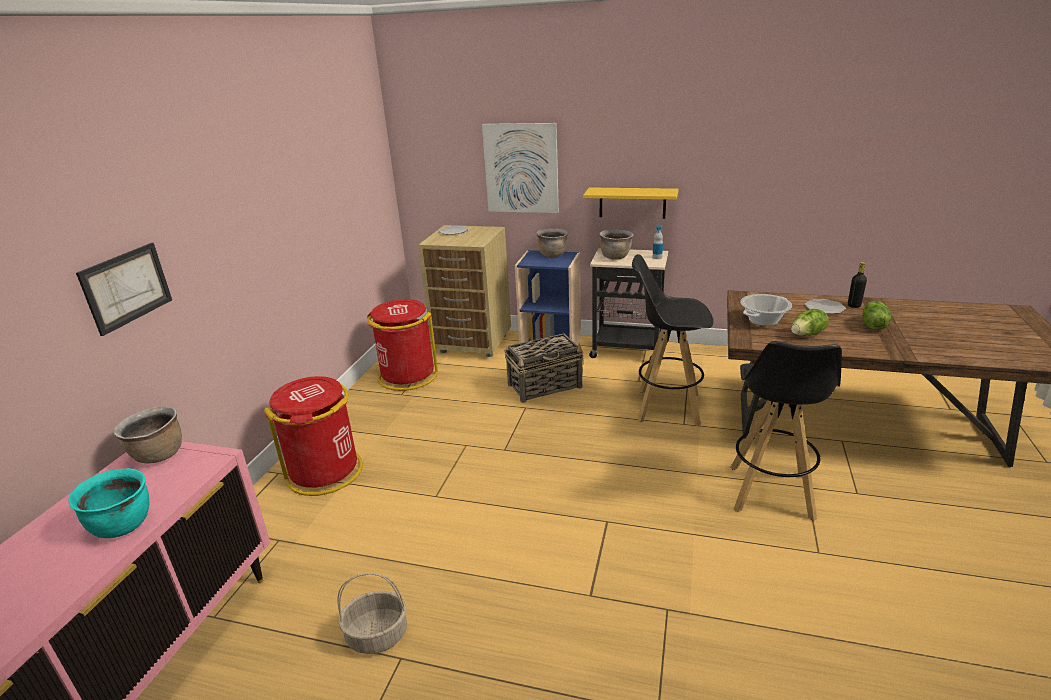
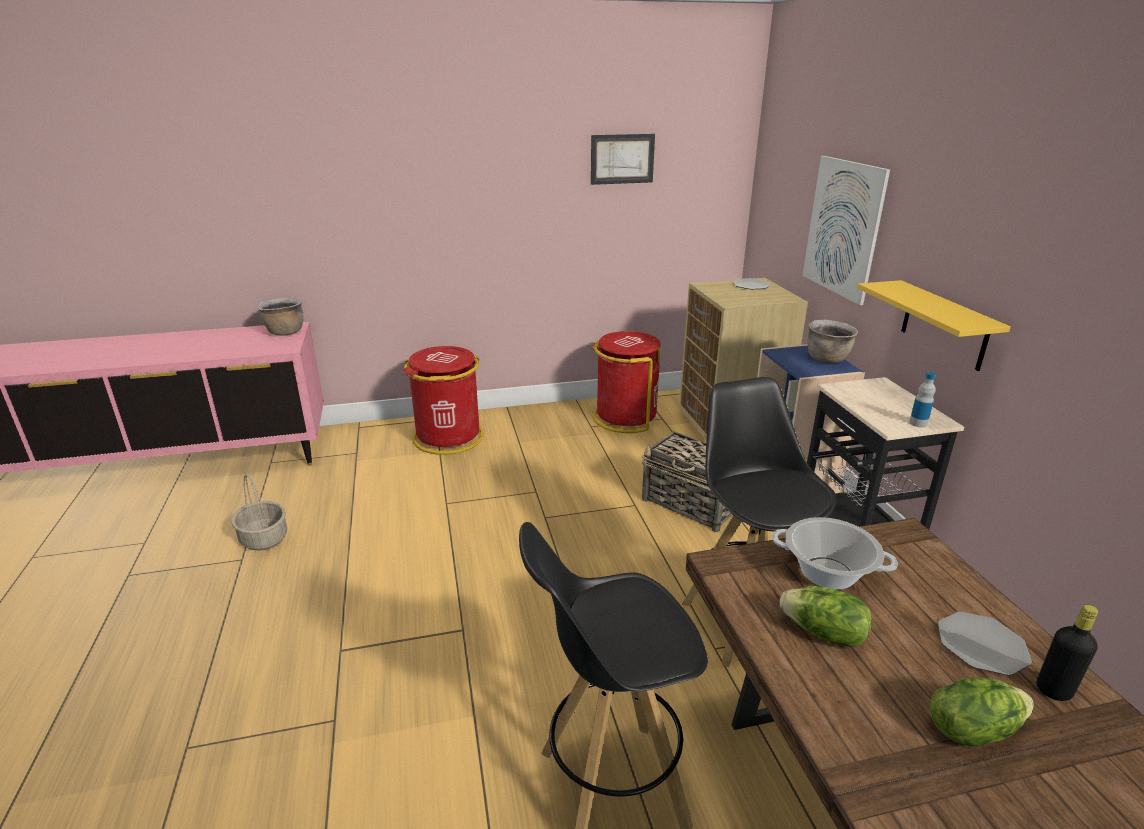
camera: 60 degrees right, 0 degrees up
(123, 525) = (202, 351): turquoise cooking pot -> none
(126, 287) = (326, 209): picture -> picture (622, 159)
(615, 257) = (869, 394): brown cooking pot -> none

